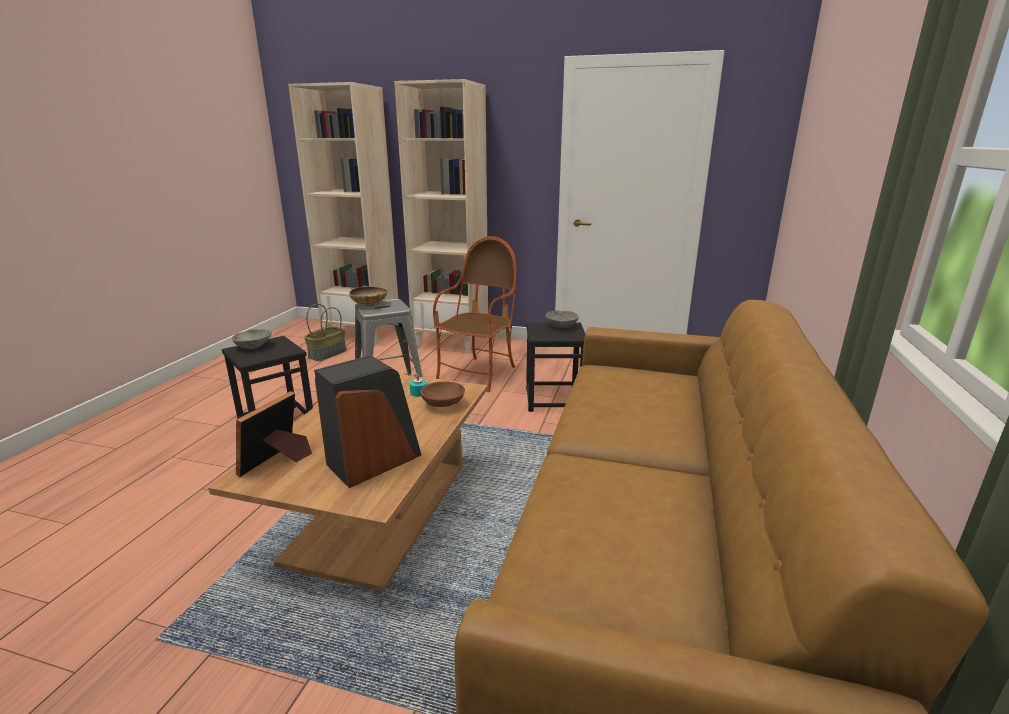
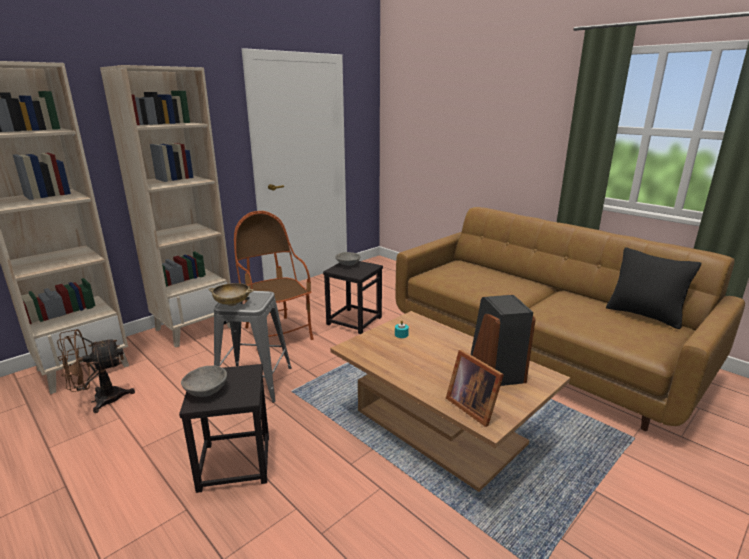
camera: 60 degrees left, 0 degrees up
(327, 354) = (100, 400): basket -> brown fan
(443, 405) = (430, 330): brown bowl -> none
(701, 585) = (644, 315): none -> black pillow

